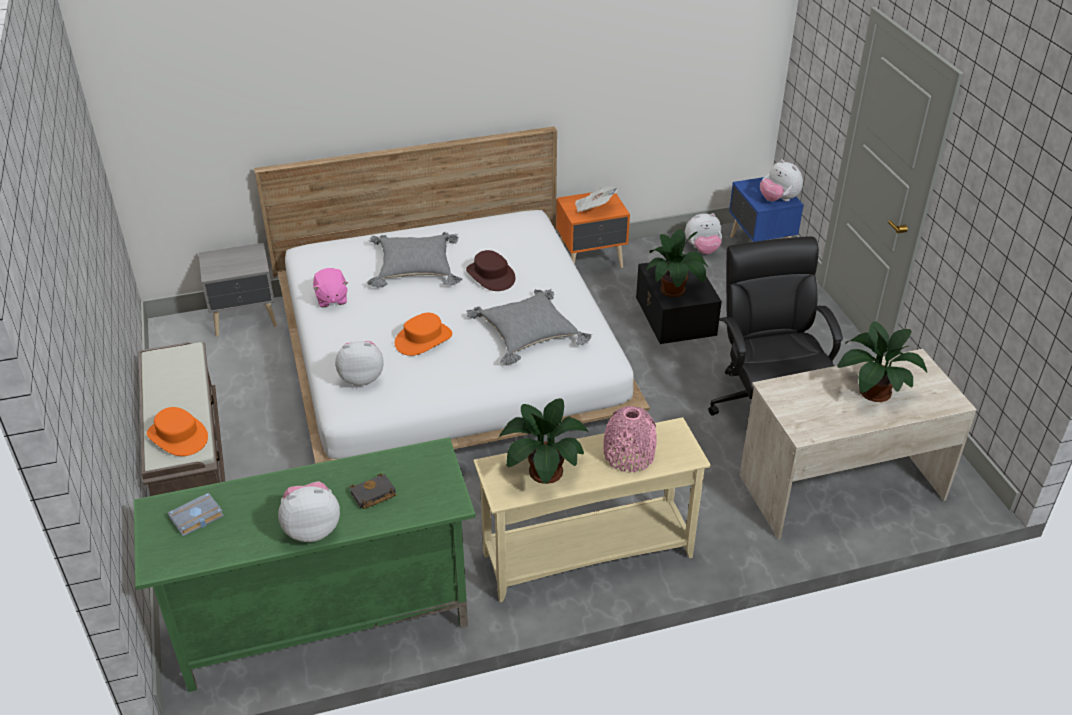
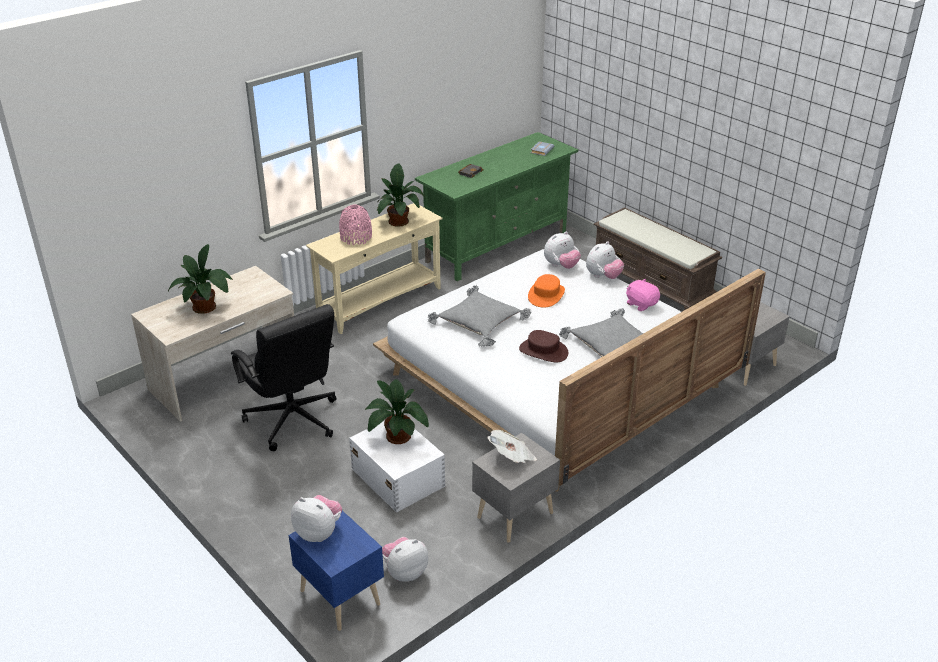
camera: 155 degrees right, 5 degrees down
(178, 436) = (629, 223): orange hat -> none
(312, 529) = (485, 158): plush toy -> plush toy (603, 276)
(591, 261) = (513, 515): orange nightstand -> grey nightstand
(675, 316) = (397, 477): black storage box -> white storage box

